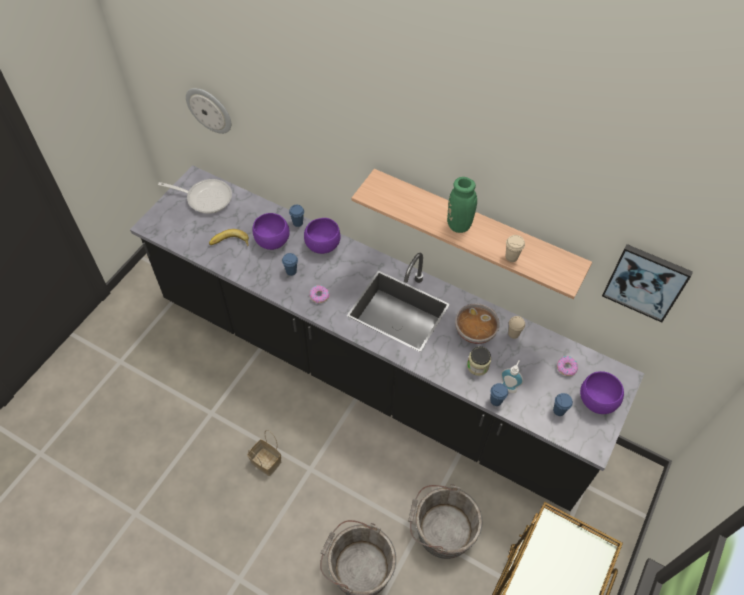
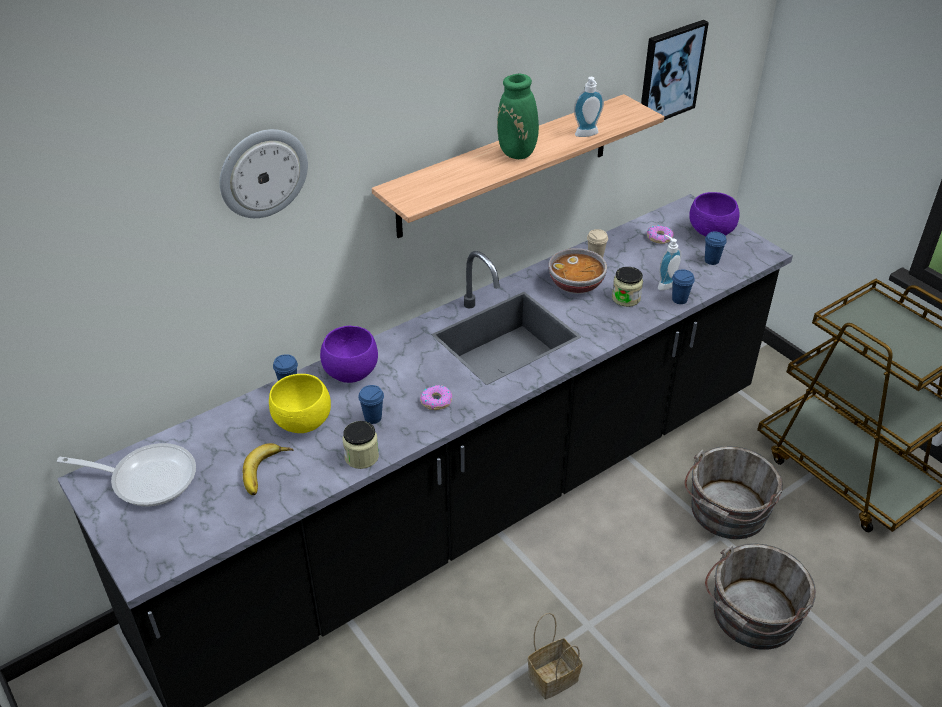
camera: 65 degrees left, 15 degrees down
(205, 198) = (147, 478): frying pan -> frying pan turned 60 degrees clockwise
(209, 110) = (78, 324): wall clock -> wall clock (262, 173)
(258, 278) = (361, 457): none -> jar
(272, 242) = (303, 424): purple bowl -> yellow bowl
(511, 257) = (587, 135): beige cup -> soap dispenser

